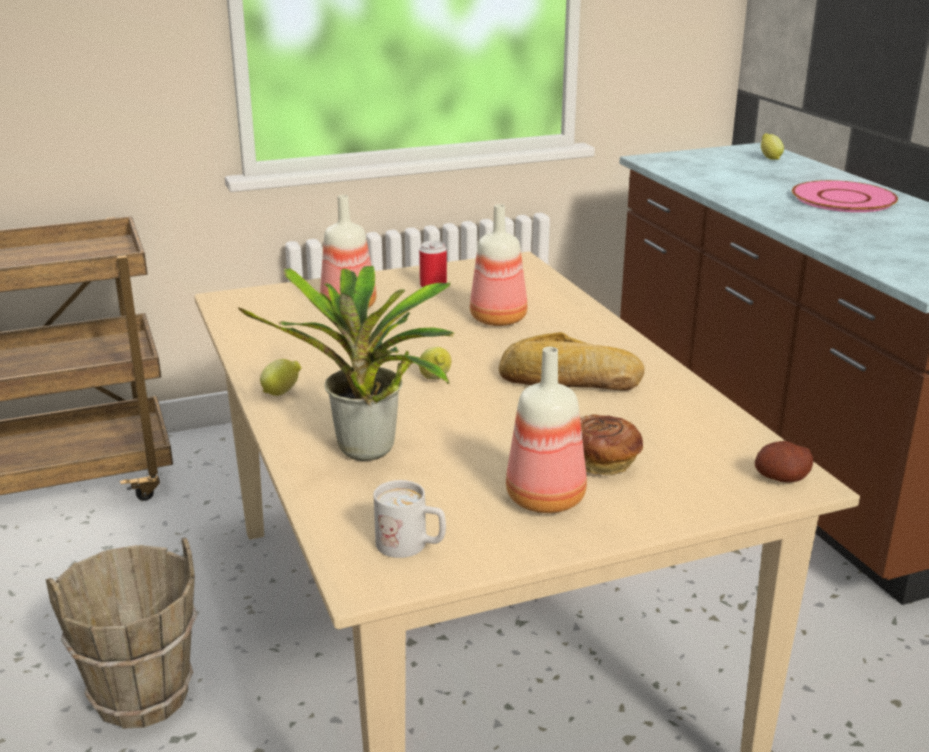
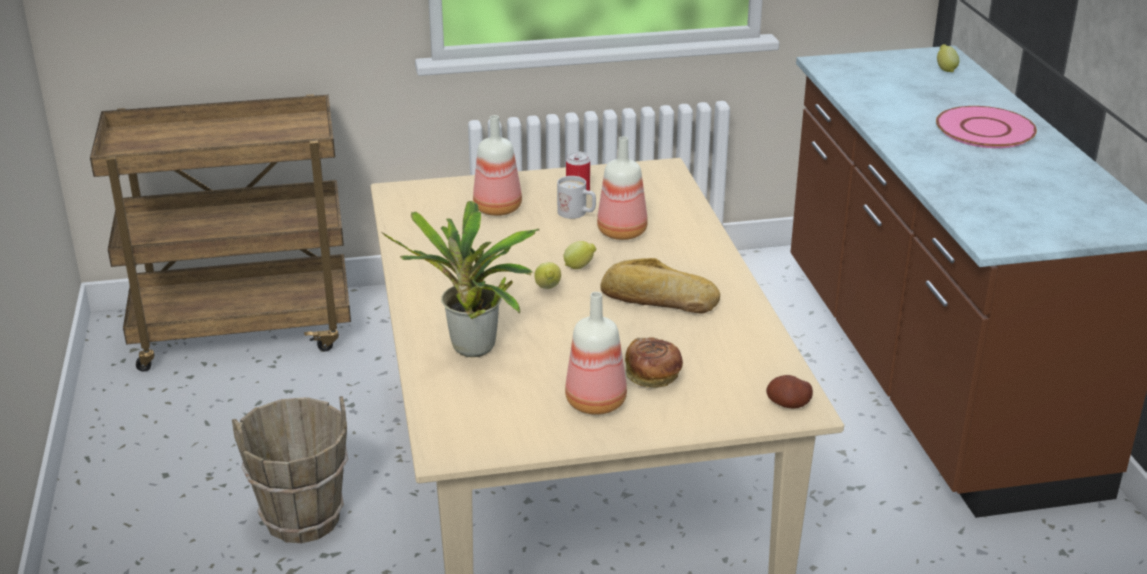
camera: 10 degrees right, 5 degrees up
(282, 393) = (421, 291): lemon -> lemon (580, 267)
(411, 546) = (484, 429): white mug -> white mug (577, 214)

